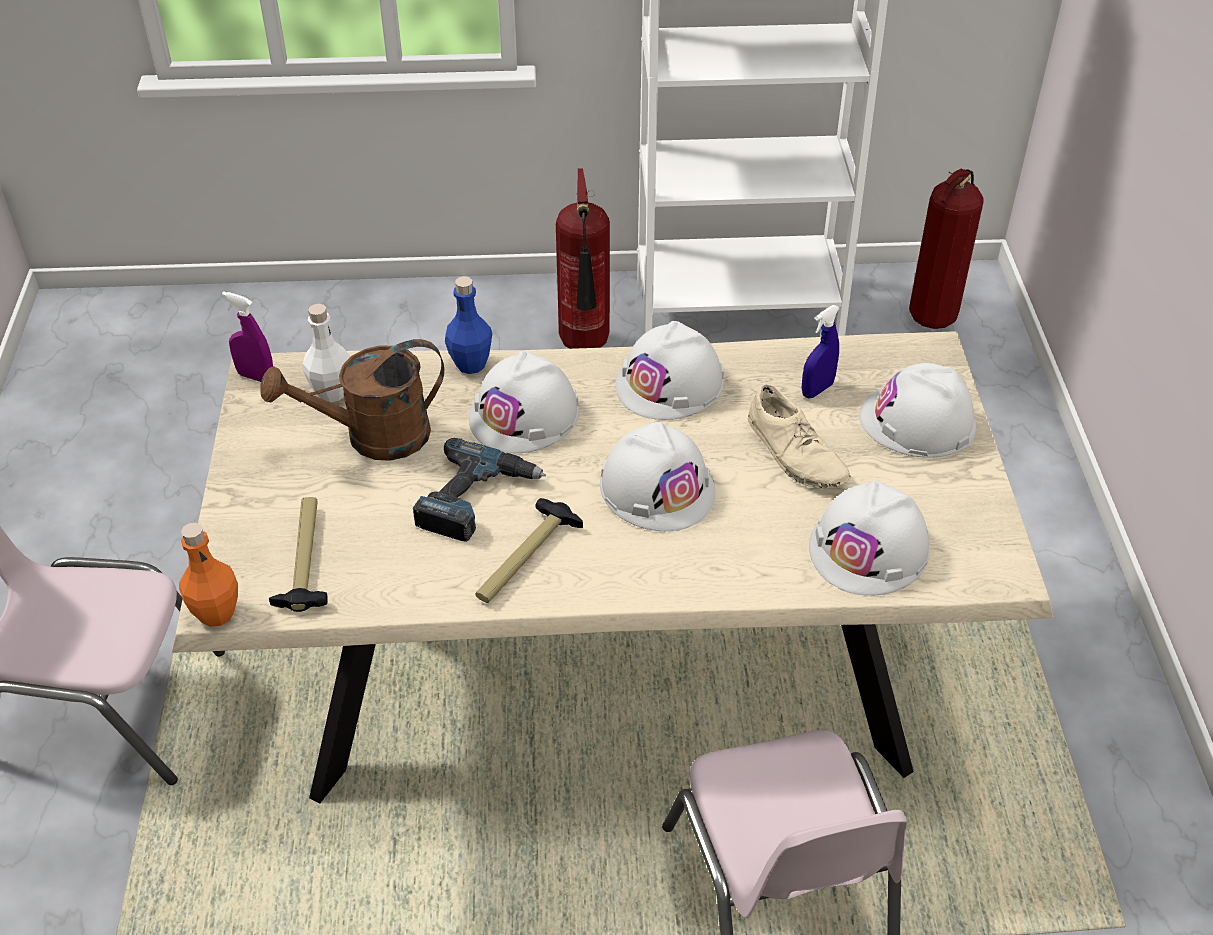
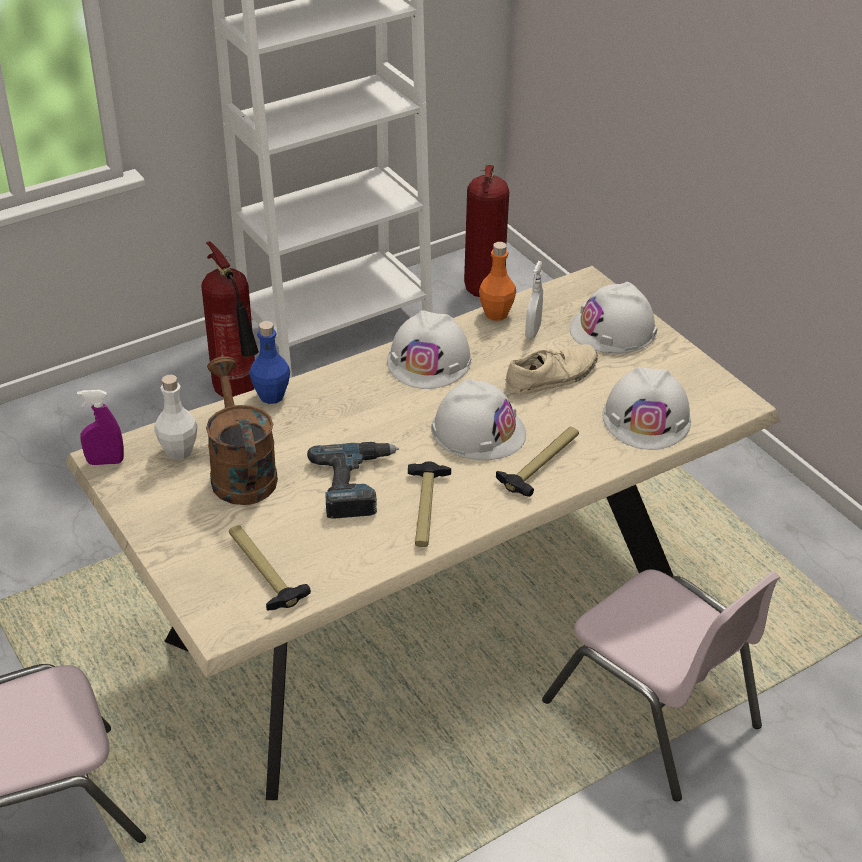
camera: 30 degrees left, 5 degrees down
(216, 613) = (227, 633): orange bottle -> orange bottle (496, 314)
(373, 438) = (240, 471): brown watering can -> brown watering can turned 120 degrees clockwise
(524, 415) = (342, 416): white hard hat -> none
(697, 556) = (541, 464): none -> hammer
(795, 453) = (551, 376): beige shoe -> beige shoe turned 60 degrees counterclockwise
(817, 390) = (532, 332): blue spray bottle -> white spray bottle

